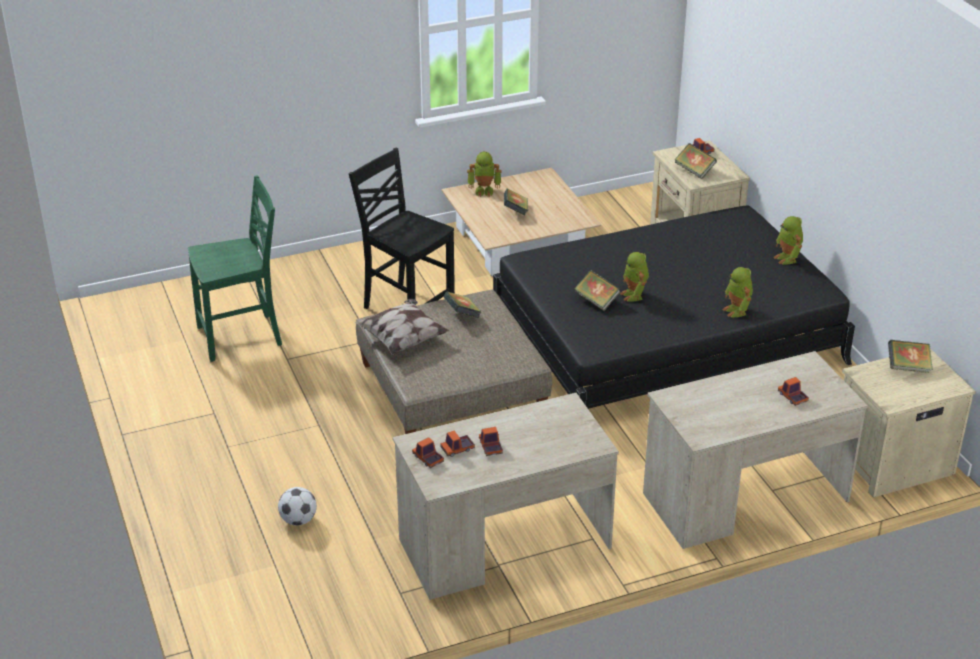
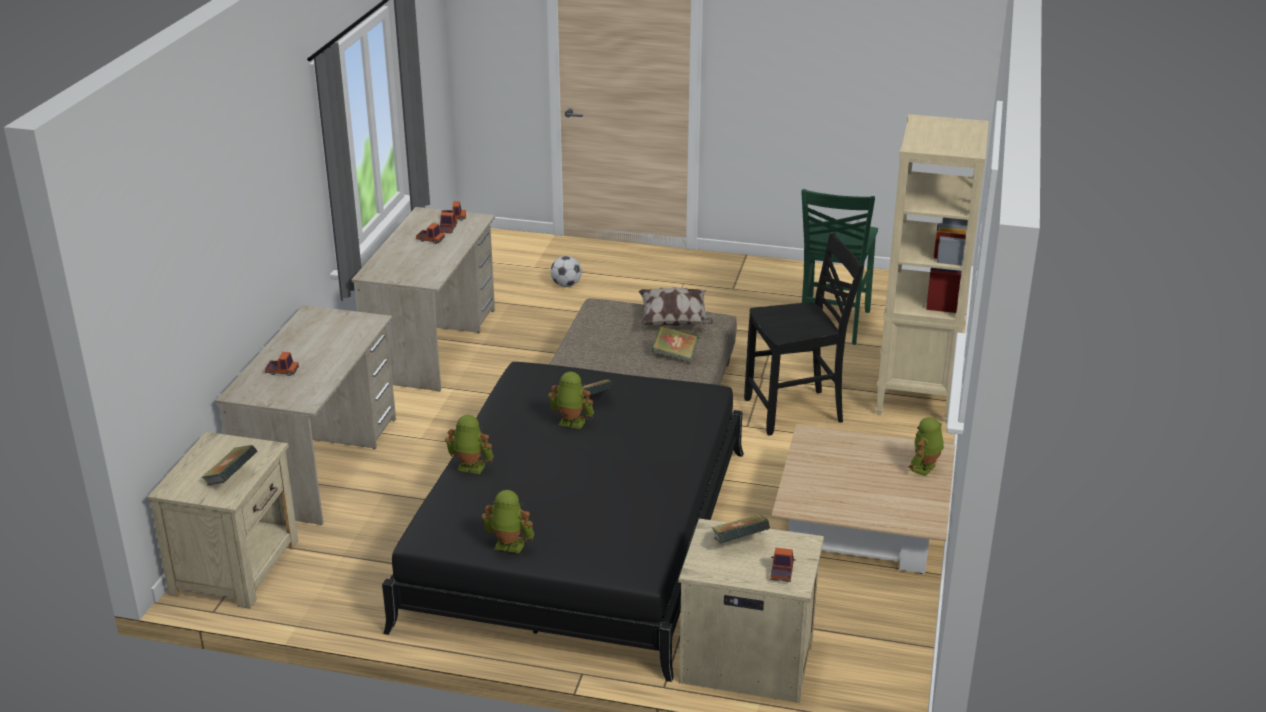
camera: 125 degrees right, 5 degrees down
(328, 267) = (915, 396): none -> beige bookcase
(515, 211) = (856, 470): book -> none

